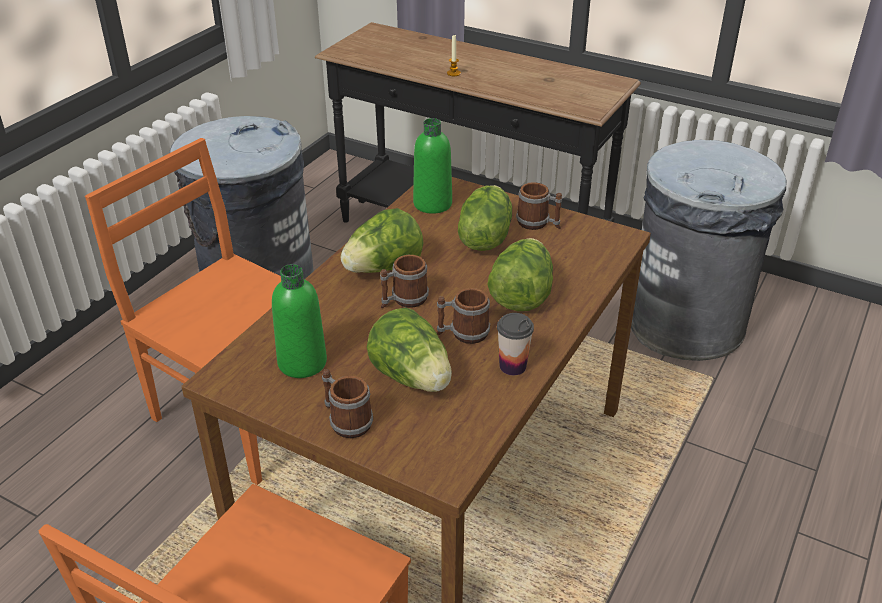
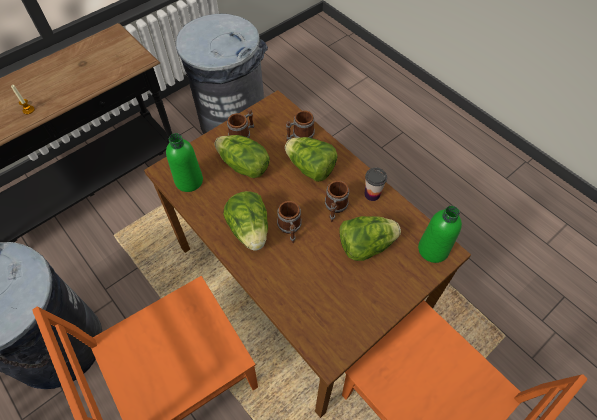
camera: 70 degrees left, 20 degrees up
(302, 363) = (331, 302): green bottle -> green bottle (433, 249)
(346, 420) = (392, 290): mug -> mug (299, 136)

